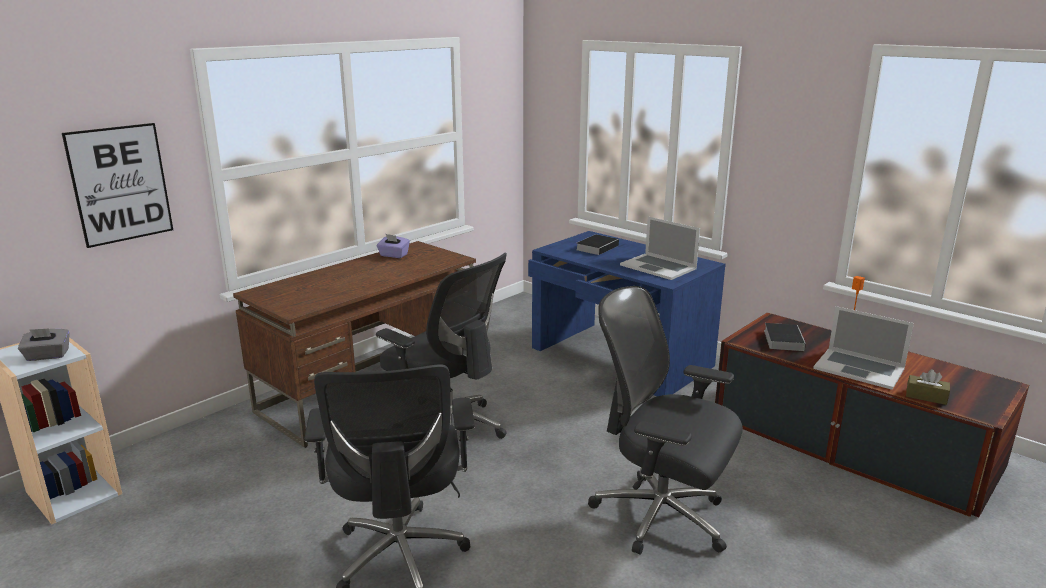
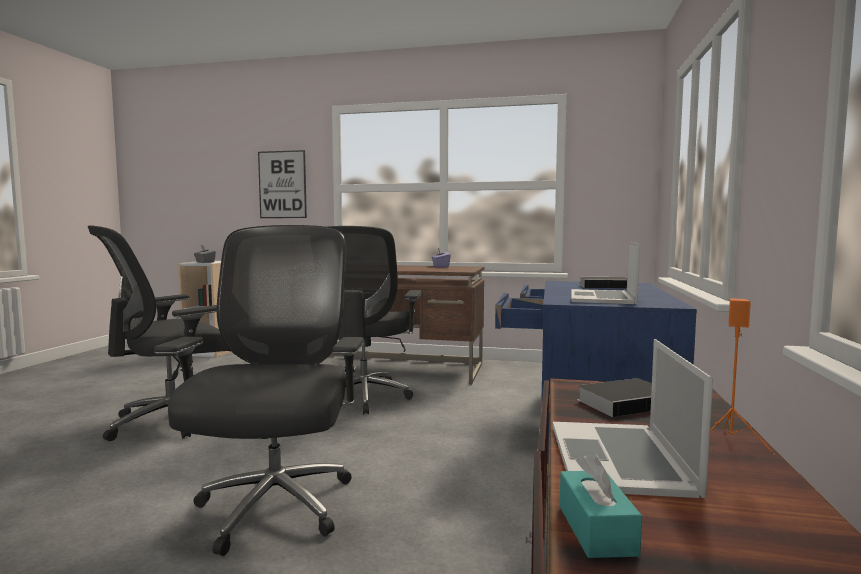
camera: 60 degrees right, 15 degrees down
(926, 396) = (596, 530): brown tissue box -> turquoise tissue box

